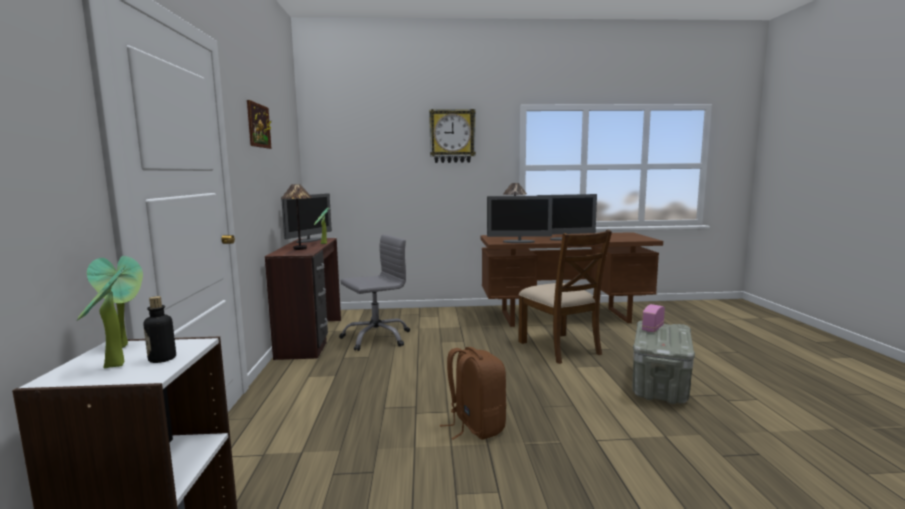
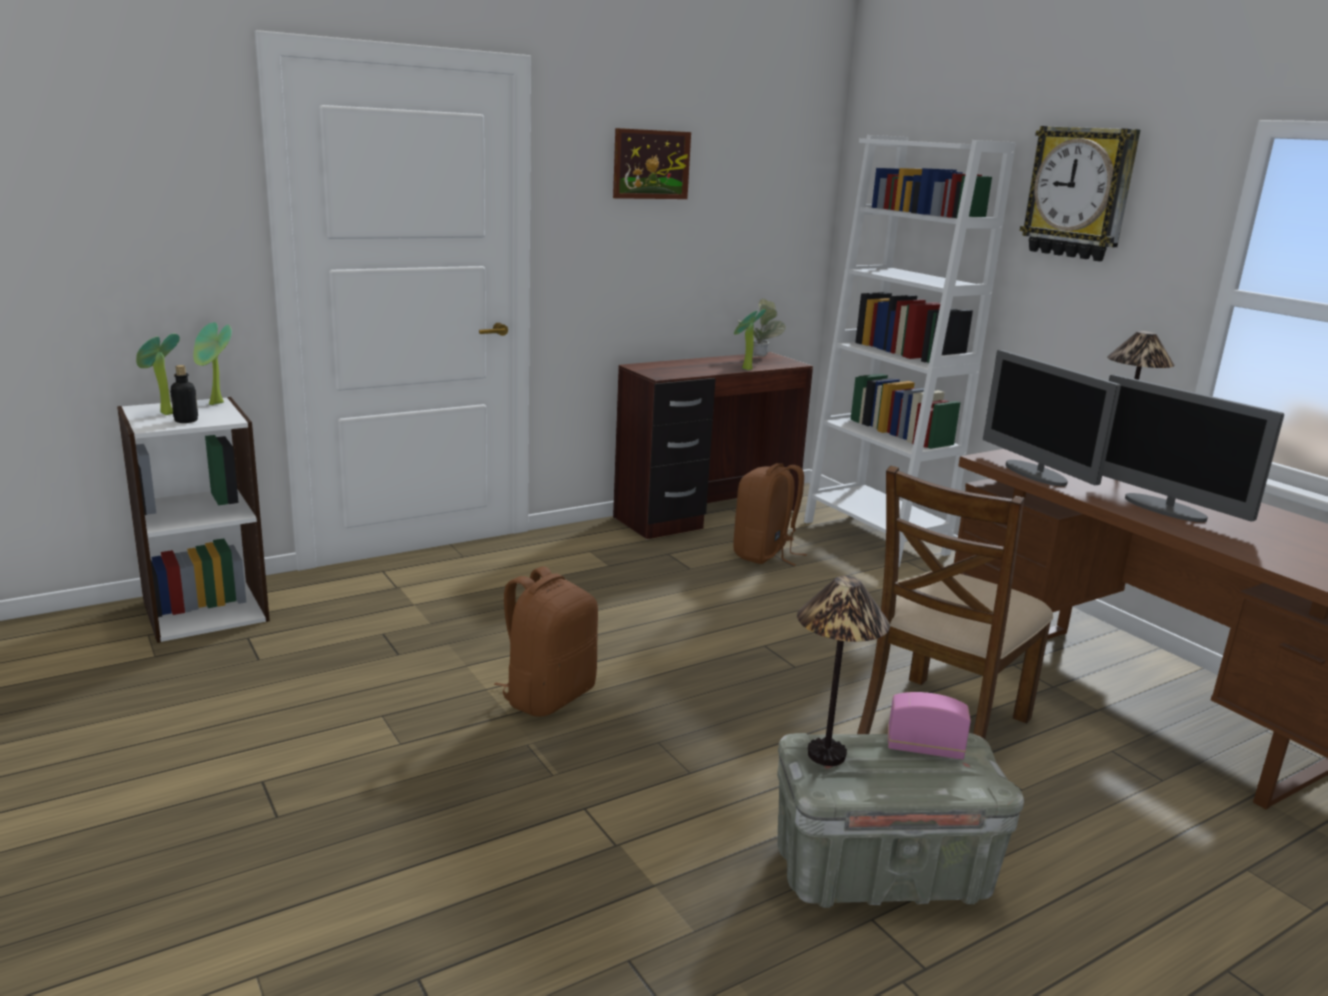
camera: 60 degrees right, 10 degrees up
(300, 248) = (689, 367): table lamp -> table lamp (825, 755)
(309, 240) = (759, 359): monitor -> potted plant
(376, 338) = (765, 554): grey office chair -> brown backpack
(389, 315) = (874, 537): none -> white bookcase

